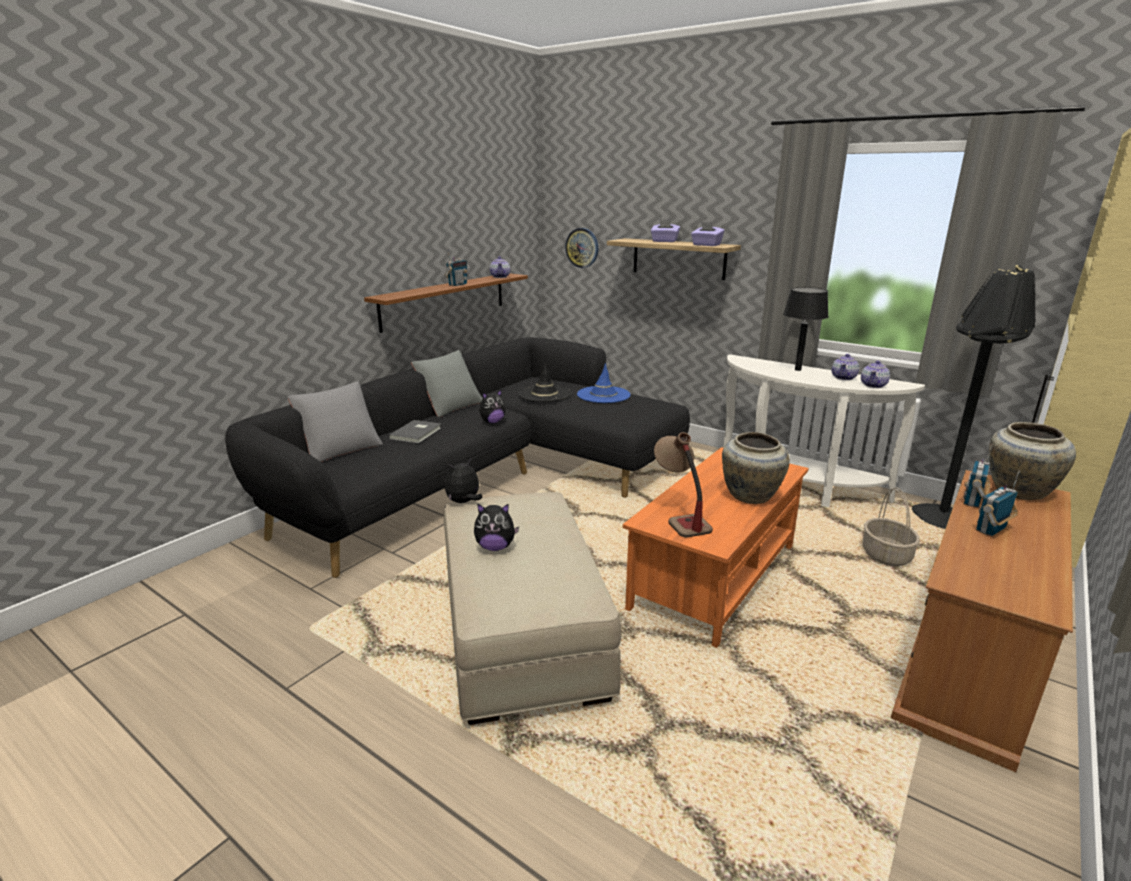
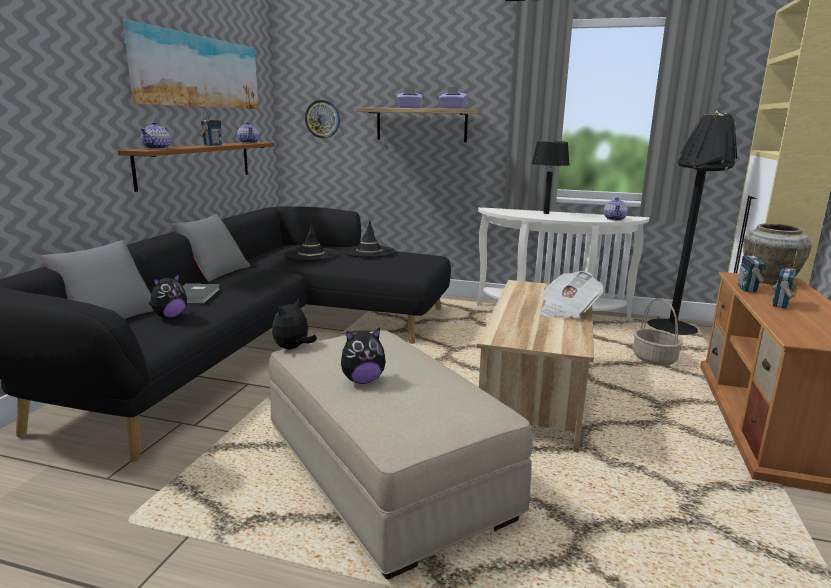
camera: 20 degrees left, 5 degrees down
(449, 213) = (198, 71): none -> picture
(492, 422) = (271, 281): plush toy -> plush toy (169, 317)
(603, 395) = (369, 252): blue hat -> black hat
(679, 517) = (523, 332): table lamp -> none
(714, 576) = (534, 395): orange coffee table -> beige coffee table
(750, 496) = (567, 311): beige vase -> newspaper
(844, 377) = (587, 216): teapot -> teapot (157, 148)

